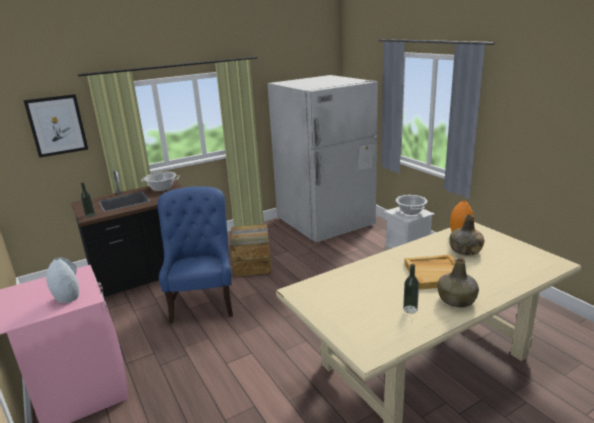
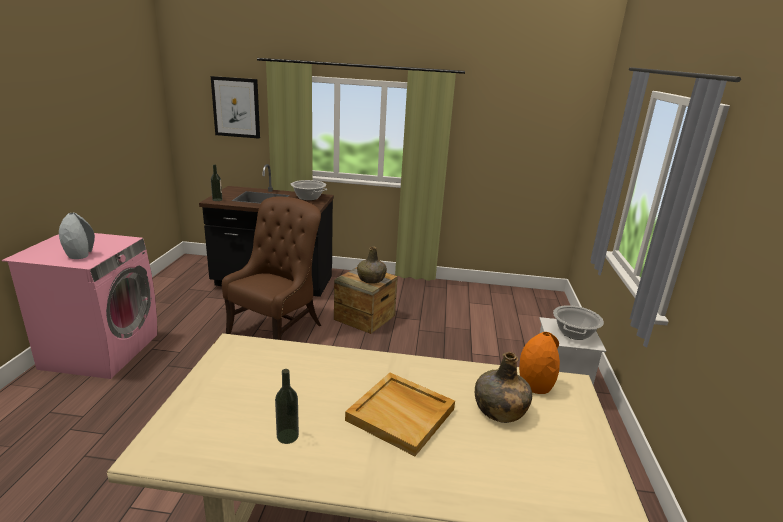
camera: 35 degrees right, 0 degrees up
(203, 301) = (276, 329): blue chair -> brown chair
(325, 222) = (504, 307): white fridge -> none
(457, 300) = (360, 463): green bottle -> green bottle (371, 279)

